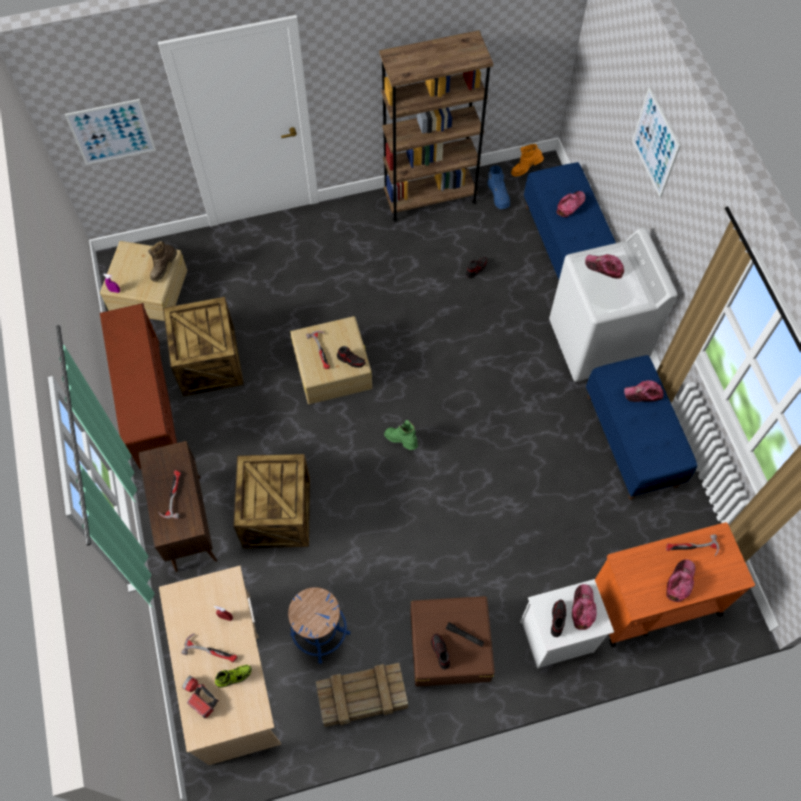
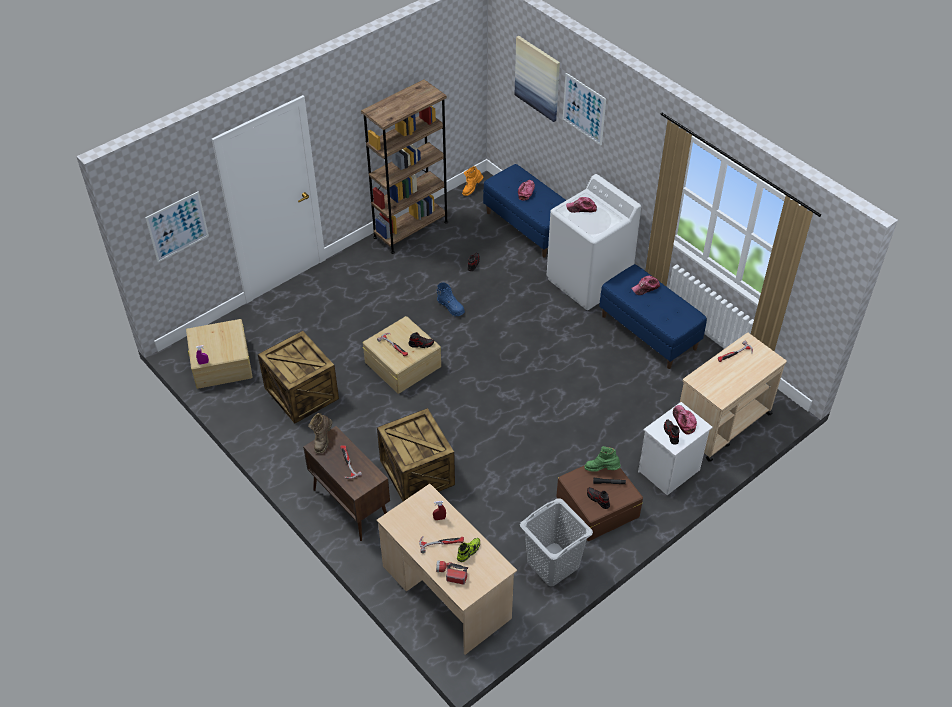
camera: 25 degrees left, 15 degrees down
(148, 403) = (269, 438): brown shoe rack -> none
(164, 268) = (235, 335): brown boot -> brown boot (322, 440)
(320, 633) = (498, 536): blue stool -> none
(361, 697) = (552, 564): crate -> grey laundry basket
(402, 441) = (484, 392): green boot -> green boot (602, 469)
(498, 195) = (462, 212): blue boot -> blue boot (451, 307)
(621, 76) = (538, 78): none -> picture
(653, 601) = (721, 423): orange cart -> beige cart
(680, 582) = (738, 376): cap -> none

